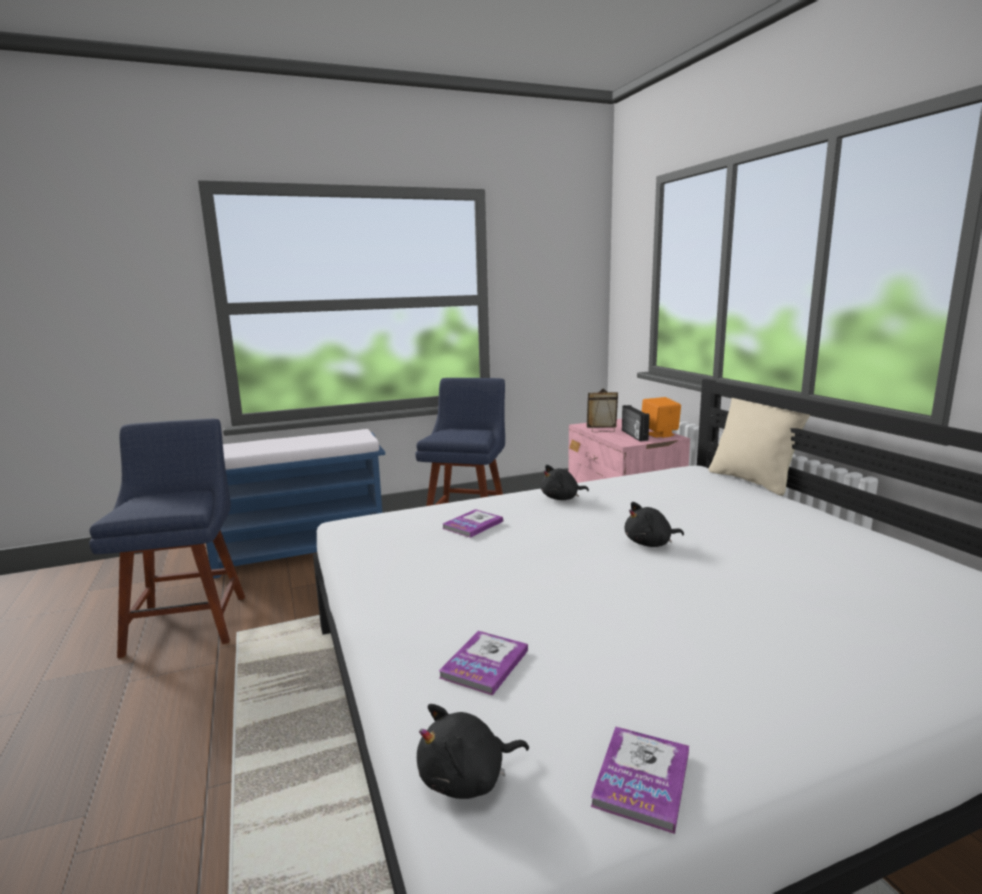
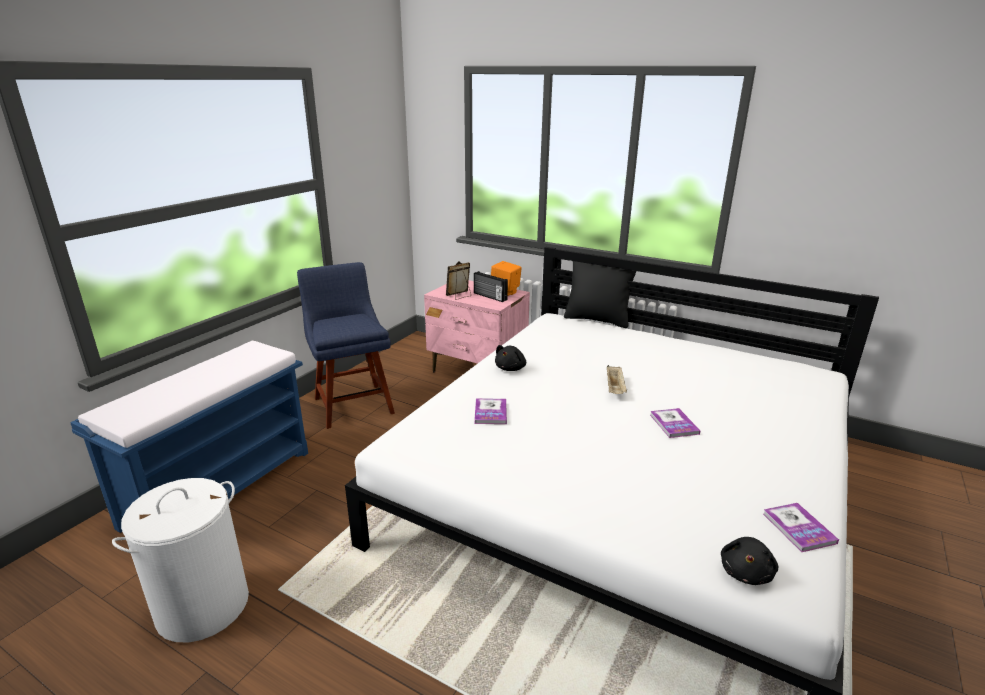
camera: 40 degrees left, 10 degrees up
(188, 621) = (203, 606): blue chair -> white laundry basket
(484, 664) = (657, 509): book -> book (674, 424)
(650, 543) = (615, 388): black plush toy -> beige tray
(752, 481) = (597, 320): beige pillow -> black pillow

